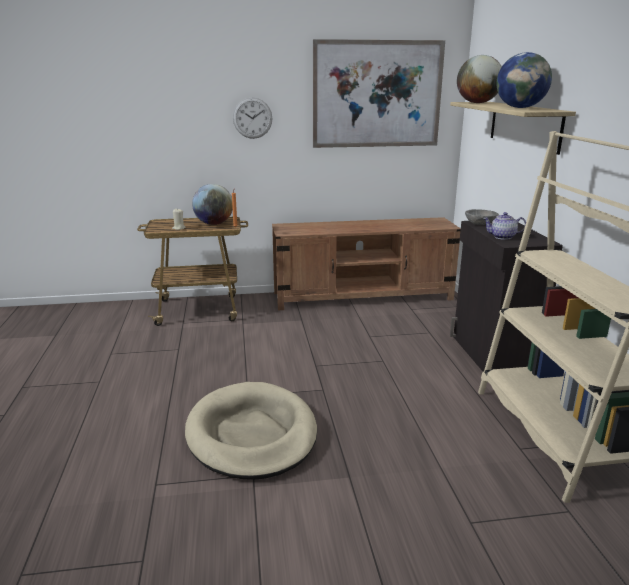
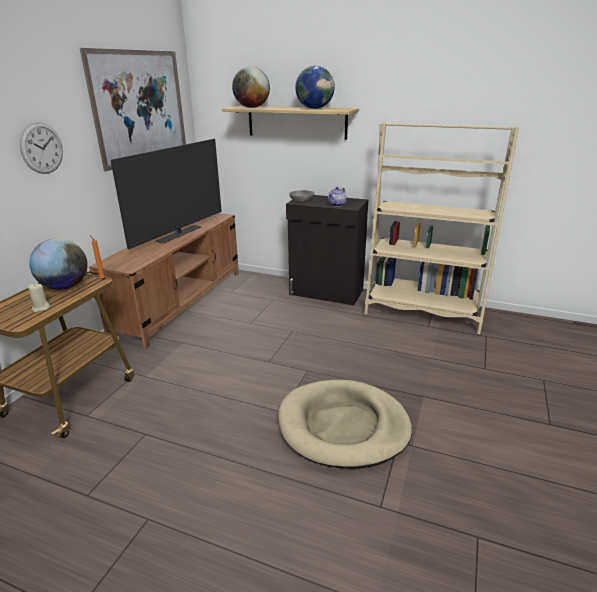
camera: 60 degrees left, 5 degrees up
(373, 226) = (179, 234): none -> television

